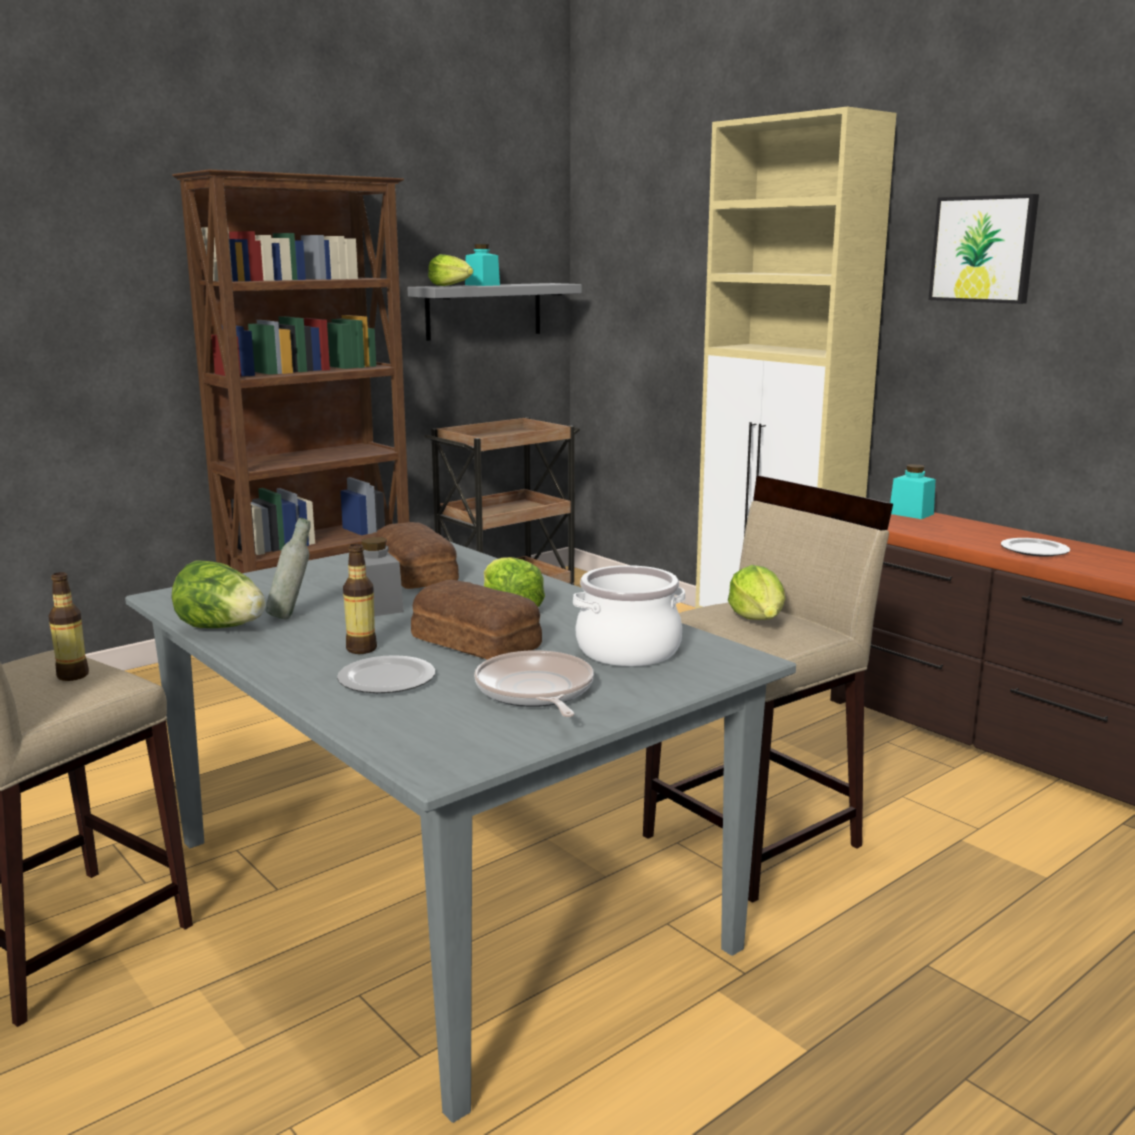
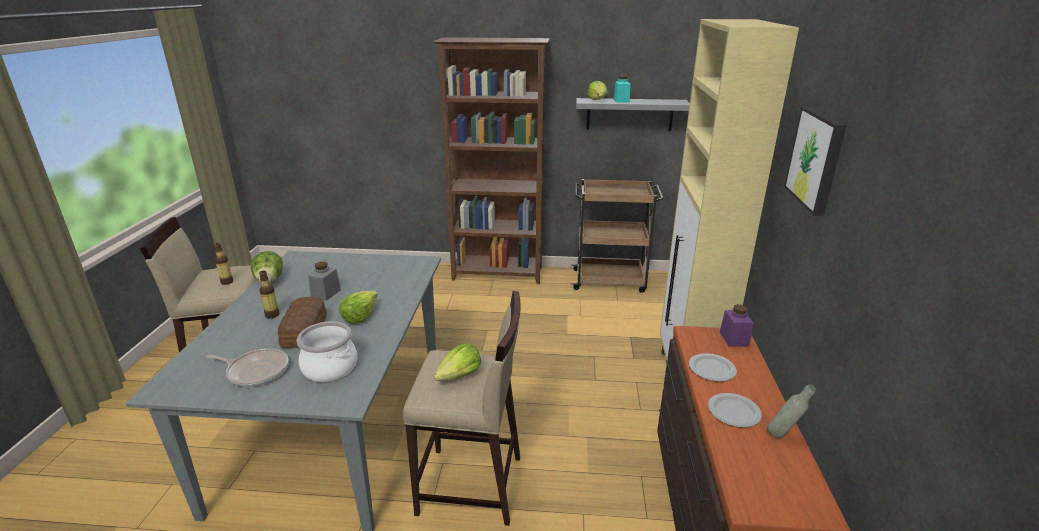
camera: 45 degrees right, 10 degrees up
(291, 616) = (296, 285): grey bottle -> grey bottle (783, 435)
(385, 680) = (242, 336): plate -> plate (711, 369)
(414, 574) = (378, 279): bread -> none
(535, 692) = (256, 371): frying pan -> frying pan turned 75 degrees clockwise
(911, 514) = (734, 339): turquoise jar -> purple jar

